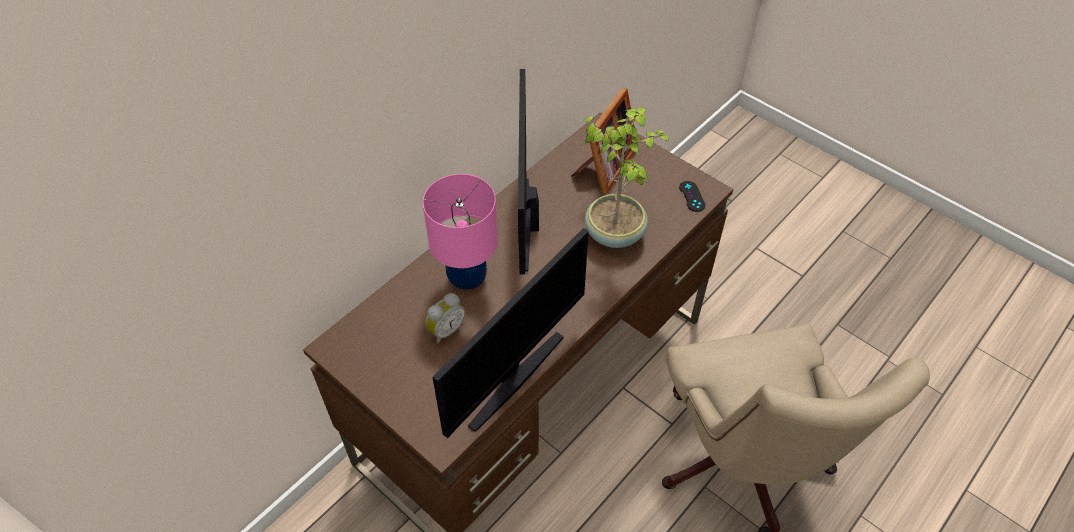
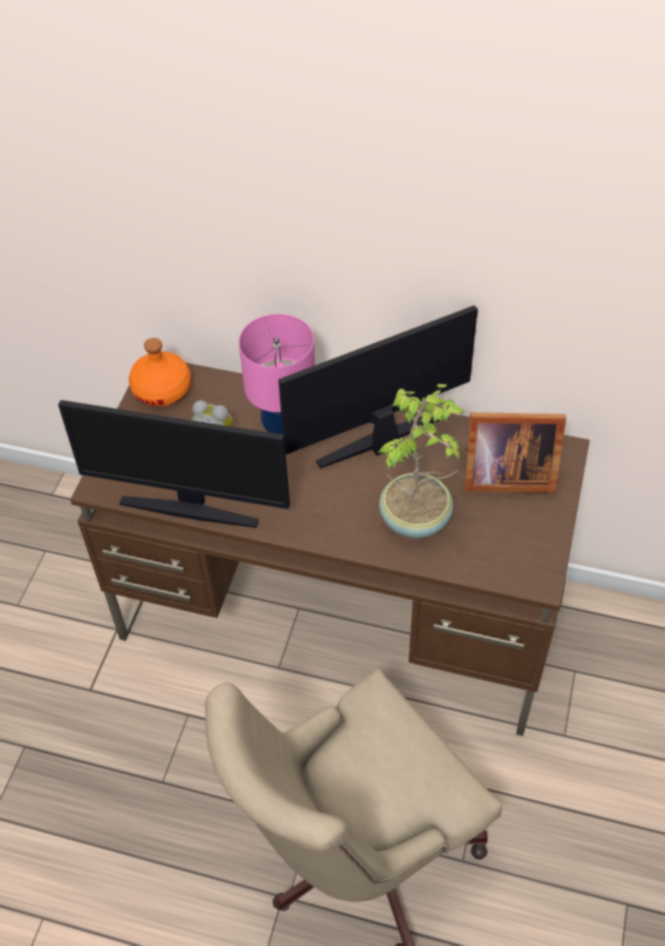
camera: 65 degrees right, 0 degrees up
(358, 350) = (162, 389): none -> orange bottle
(692, 196) = (518, 569): black game controller -> none

